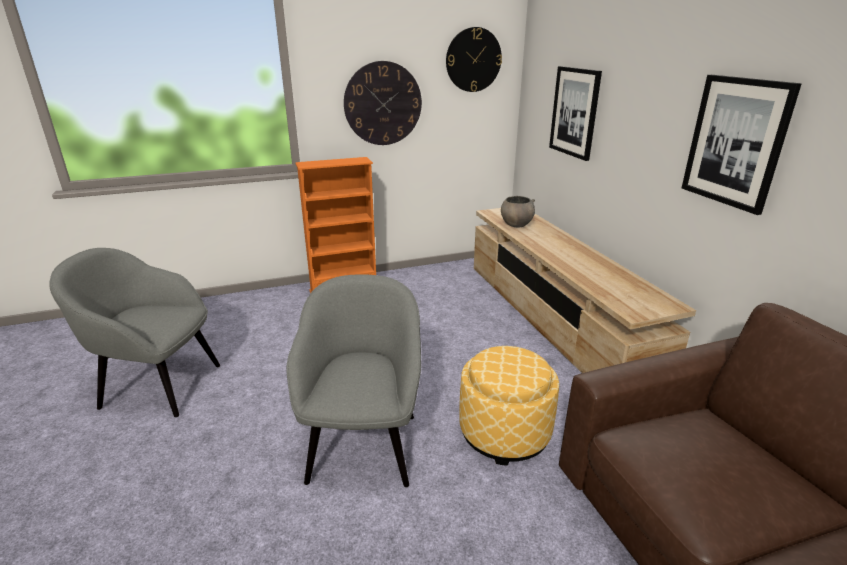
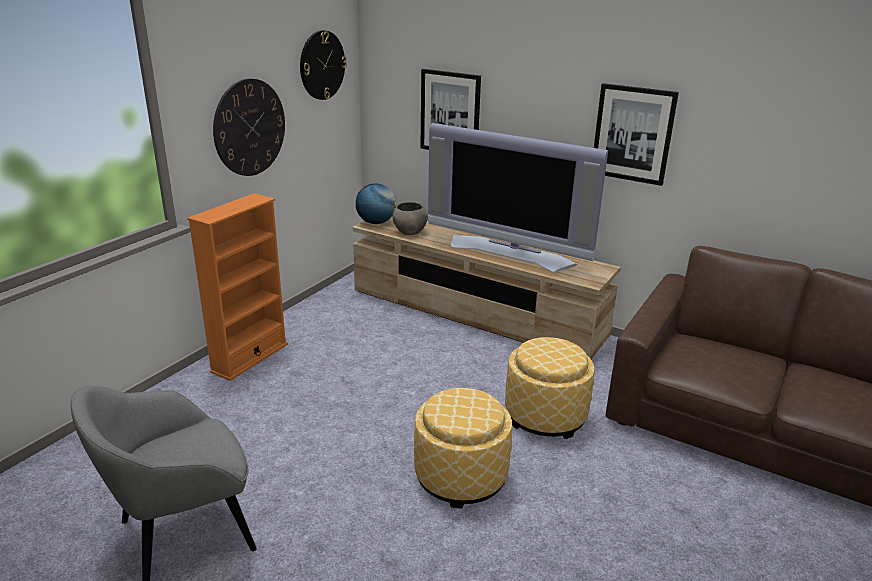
camera: 40 degrees left, 0 degrees up
(364, 444) = (461, 476): grey armchair -> ottoman
(499, 212) = (376, 222): none -> globe
(584, 263) = (510, 252): none -> television

